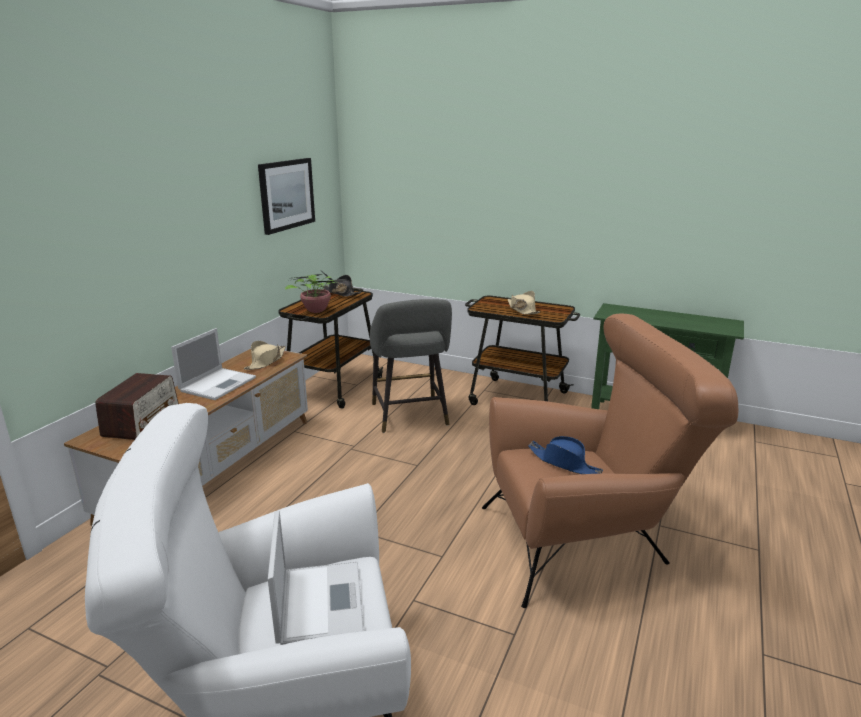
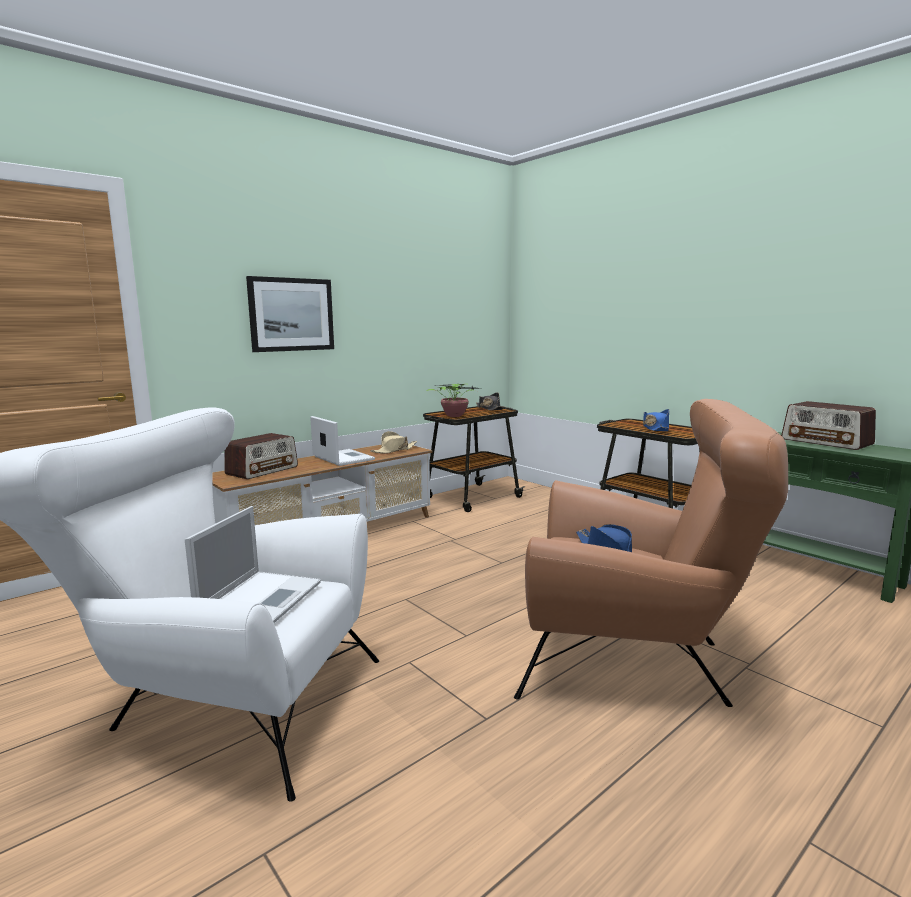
camera: 25 degrees right, 10 degrees down
(218, 384) = (342, 458): laptop -> laptop turned 90 degrees counterclockwise
(286, 194) = (447, 315): picture -> picture (291, 314)
(410, 416) = (525, 527): grey stool -> none
(522, 310) = (655, 428): beige hat -> blue hat
(665, 316) = (826, 442): none -> radio

